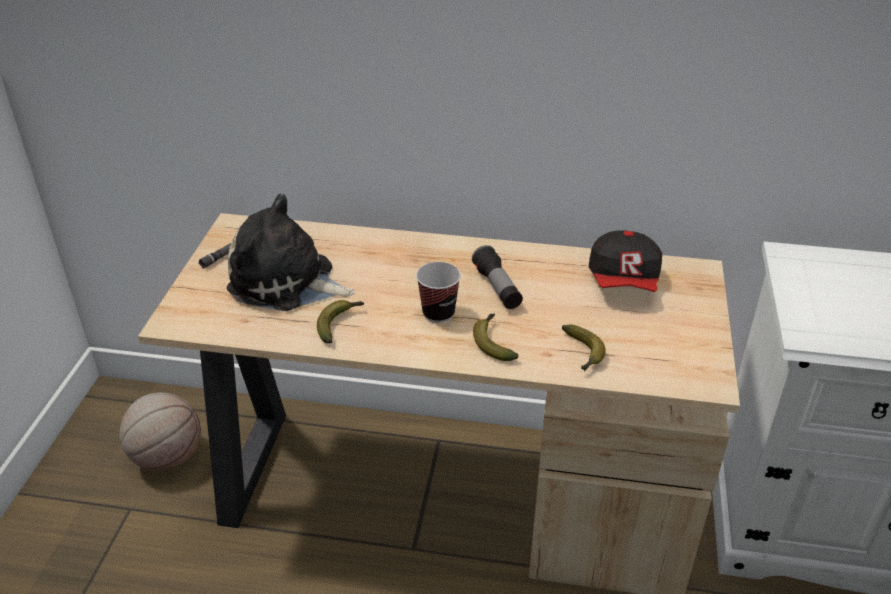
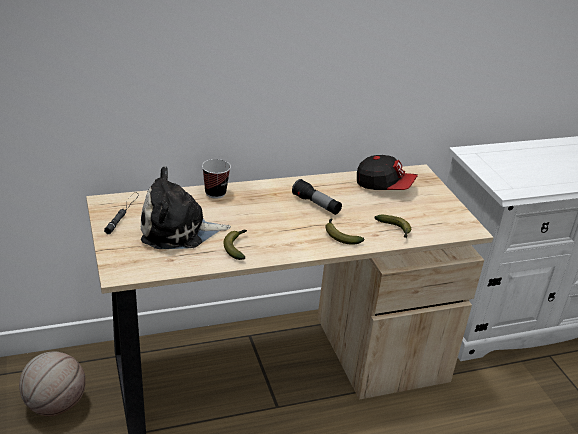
camera: 30 degrees left, 5 degrees down
(438, 313) = (294, 227): cup -> cup (215, 193)
(624, 281) = (384, 186): cap -> cap turned 45 degrees counterclockwise

